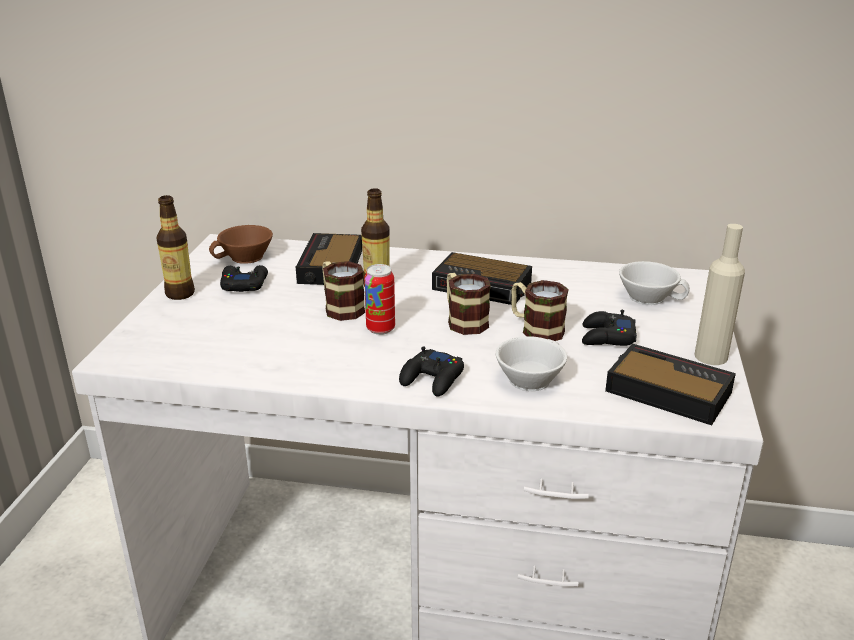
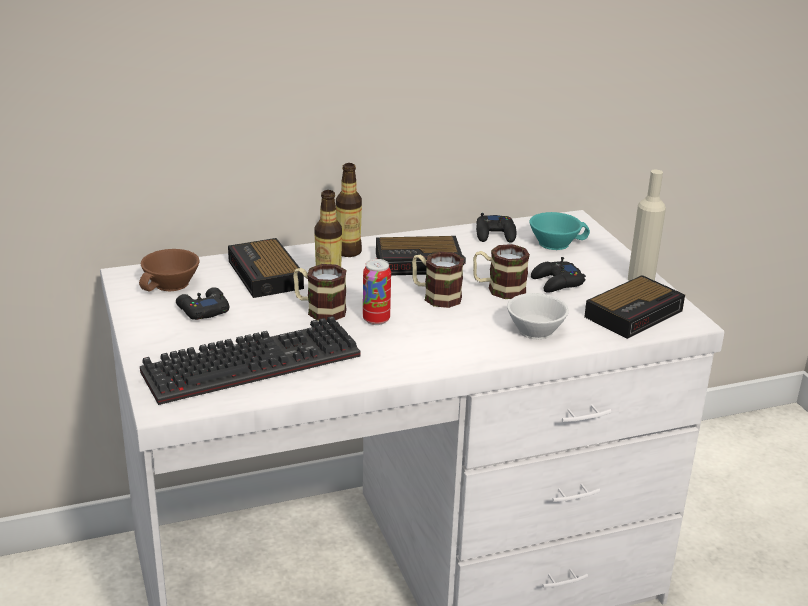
camera: 30 degrees left, 0 degrees up
(180, 294) = (150, 333): bottle -> bottle (348, 252)
(230, 339) = (254, 362): none -> keyboard
(432, 379) = (464, 349): black game controller -> black game controller (495, 234)
(649, 296) = (555, 242): white cup -> turquoise cup
(665, 391) = (635, 313): alarm clock -> alarm clock turned 135 degrees clockwise

